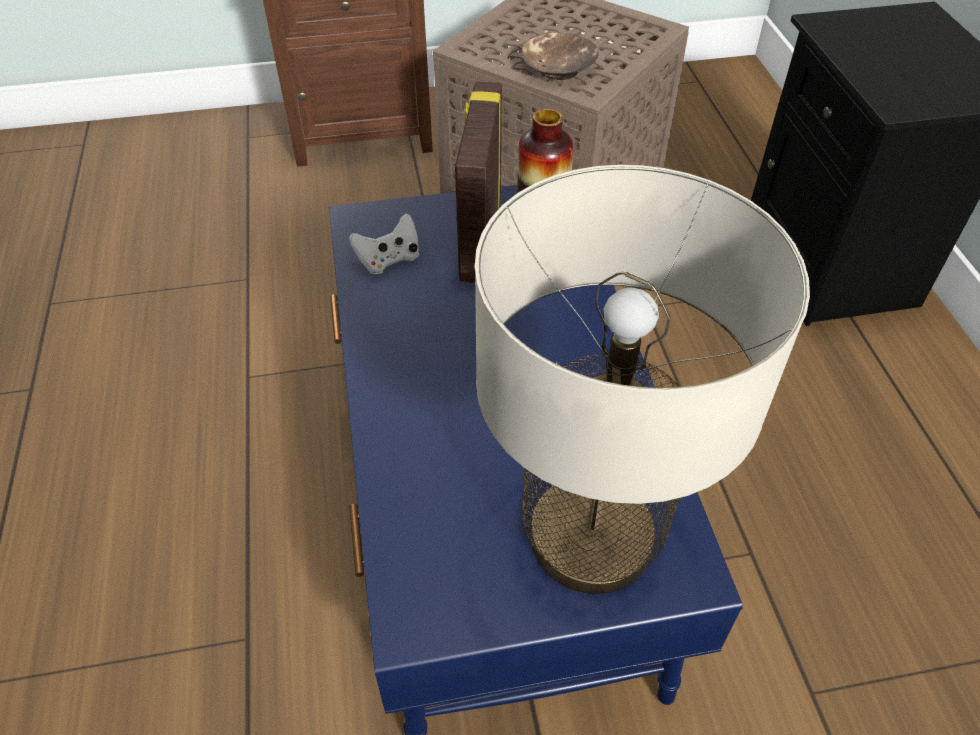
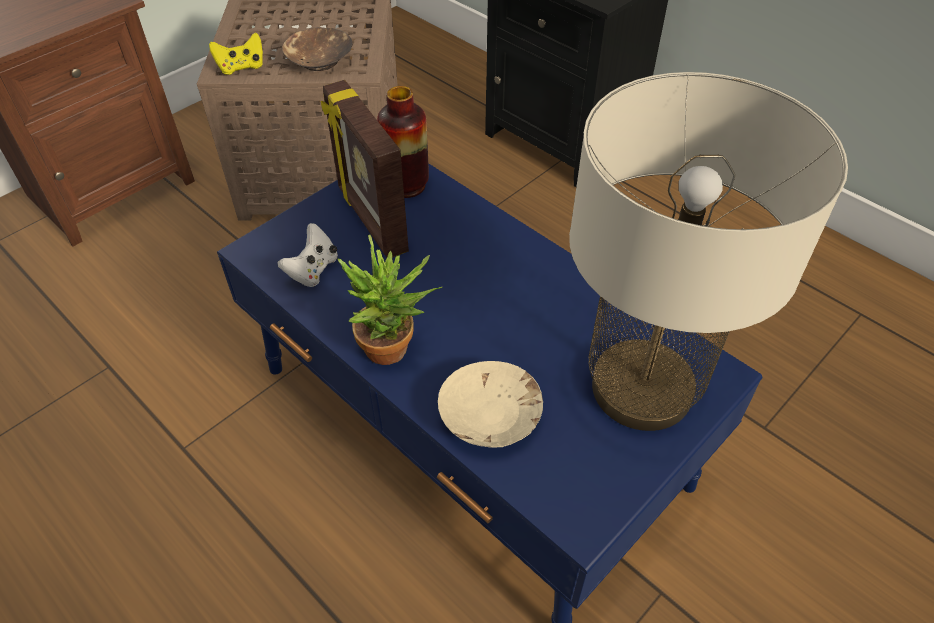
camera: 35 degrees left, 0 degrees up
(392, 368) = (395, 350): none -> potted plant
(420, 475) = (490, 416): none -> beige bowl
(483, 50) = (241, 67): none -> yellow game controller

